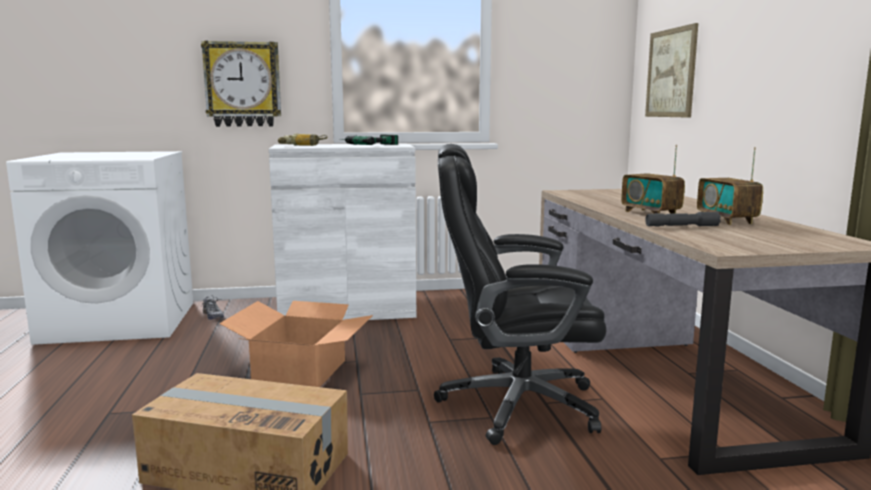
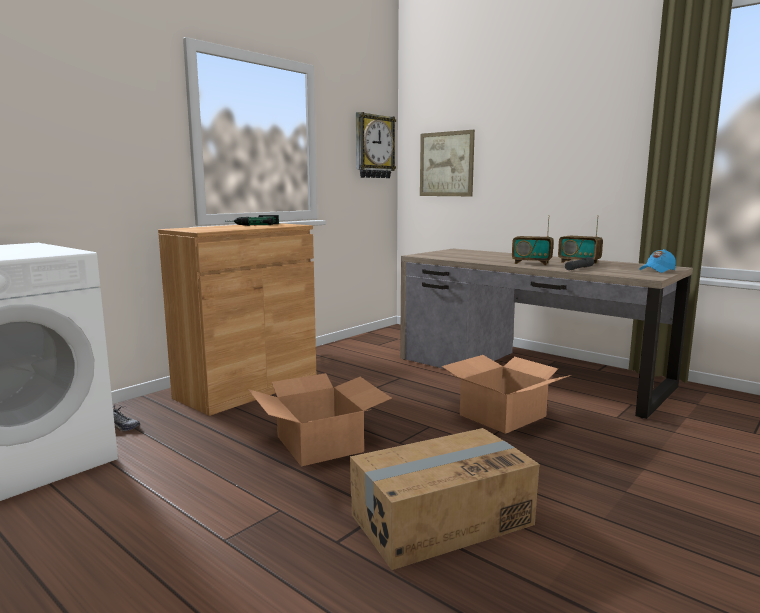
camera: 40 degrees left, 0 degrees up
(243, 84) = (104, 163): wall clock -> wall clock (373, 146)
(302, 145) = (203, 228): power drill -> none
(347, 311) = (247, 388): white cabinet -> brown cabinet
(515, 405) = (501, 415): black office chair -> cardboard box
(799, 244) = (657, 270): none -> blue cap

